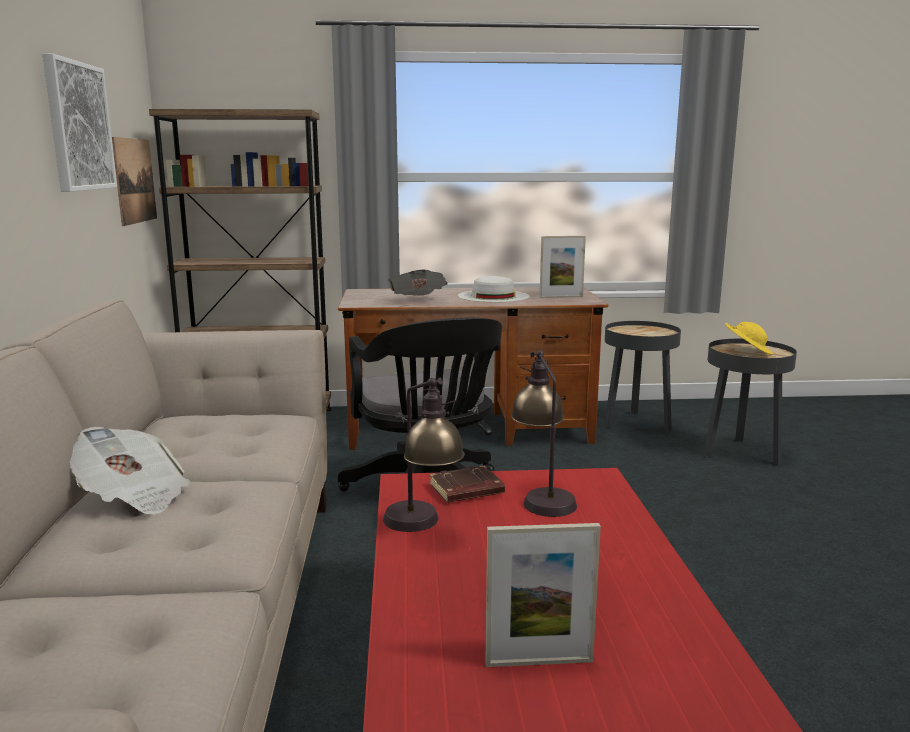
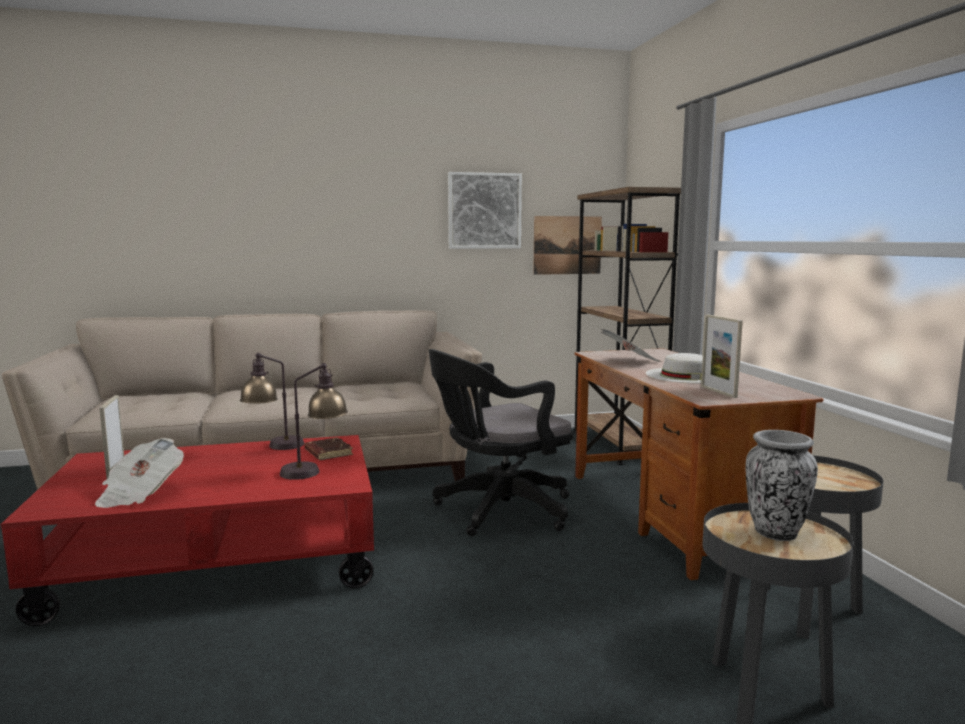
camera: 80 degrees right, 5 degrees down
(133, 496) = (290, 390): newspaper -> newspaper (140, 494)
(746, 351) = (776, 533): yellow hat -> vase

